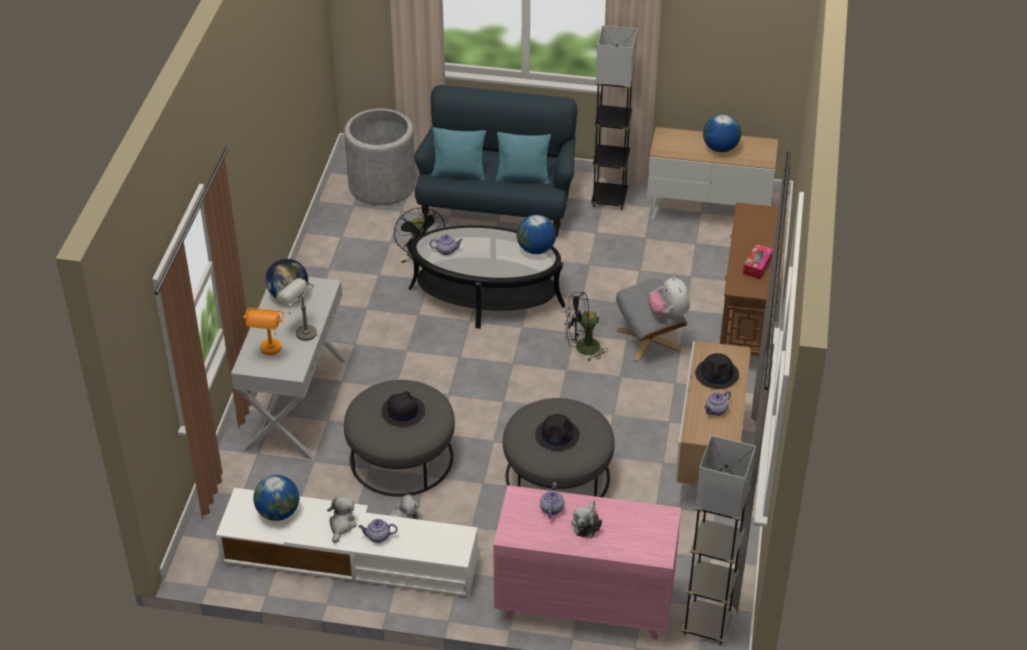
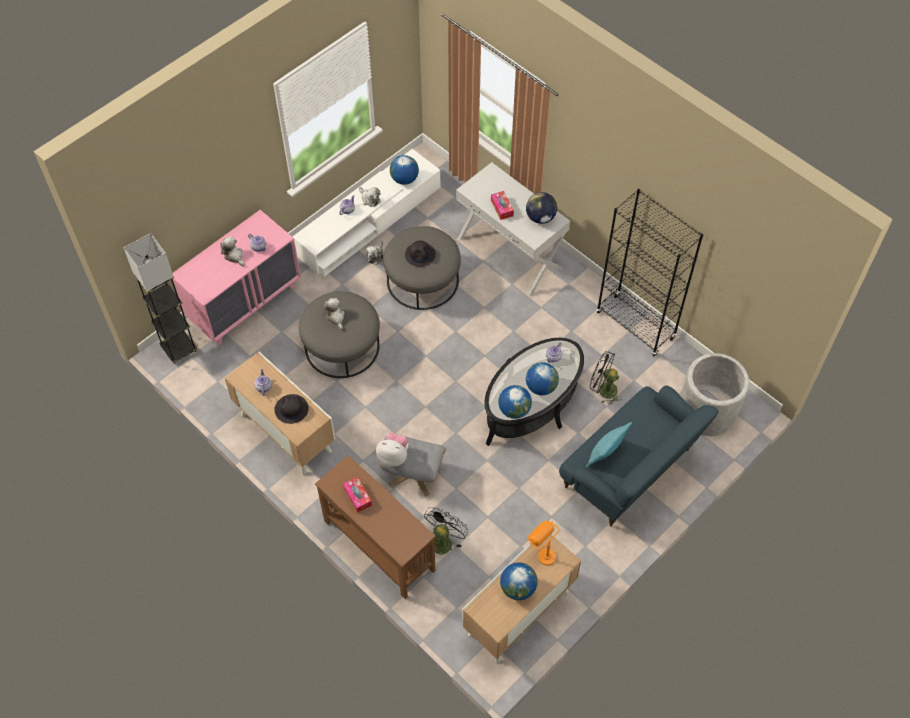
camera: 125 degrees right, 15 degrees up
(269, 353) = (494, 186): orange table lamp -> orange table lamp (541, 553)
(300, 331) = (502, 208): grey table lamp -> tissue box
(318, 267) = (635, 325): none -> black bookcase
(459, 173) = (640, 416): turquoise pillow -> none
(491, 244) = (541, 387): none -> globe
(557, 435) = (335, 317): black hat -> plush toy
(582, 348) = (437, 428): black fan -> black fan (443, 540)
(609, 199) = (585, 553): grey floor lamp -> none

